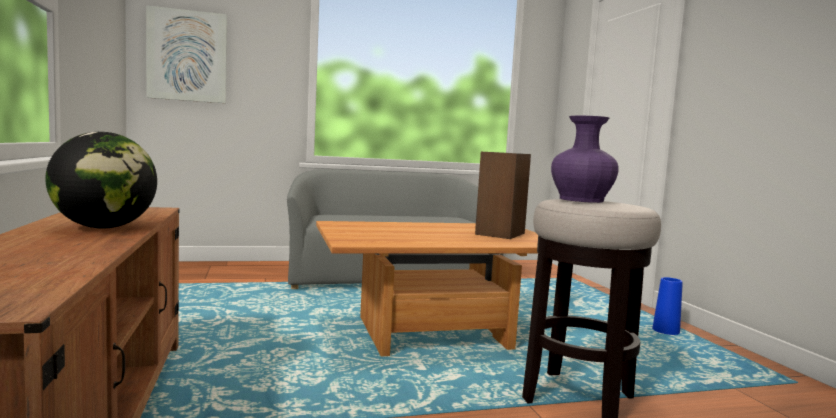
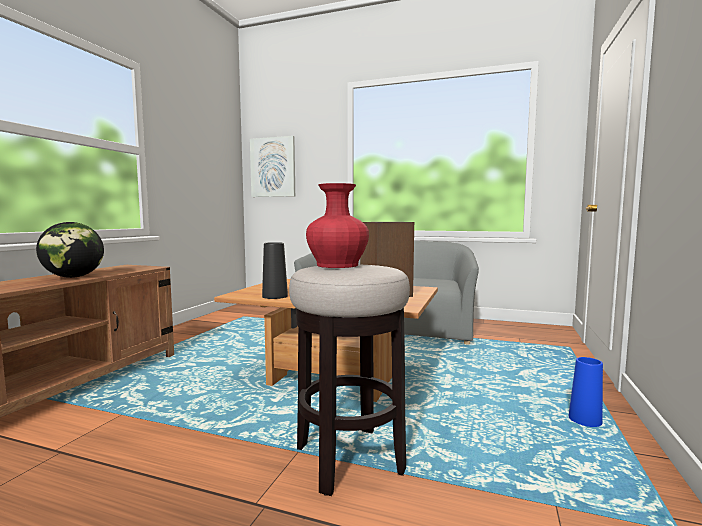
camera: 35 degrees right, 0 degrees up
(400, 241) = (275, 296): none -> black vase
(580, 200) = (336, 265): purple vase -> red vase

